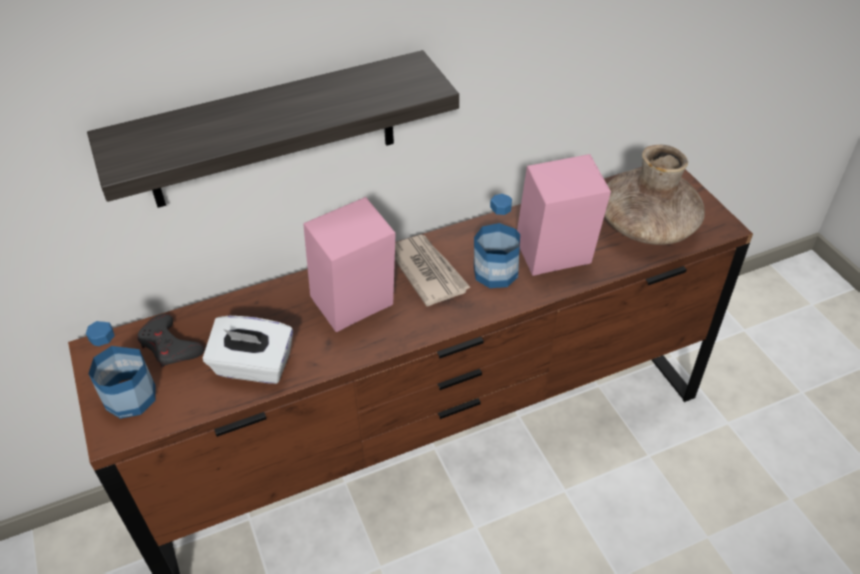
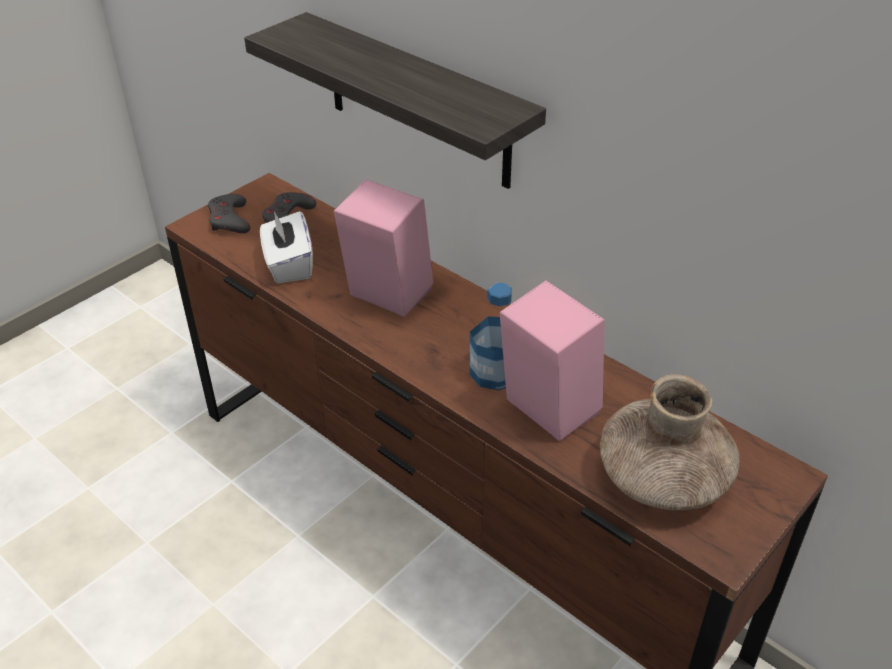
camera: 65 degrees right, 5 degrees down
(130, 397) = (229, 219): bottle -> grey game controller
(428, 271) = (464, 326): newspaper -> none

